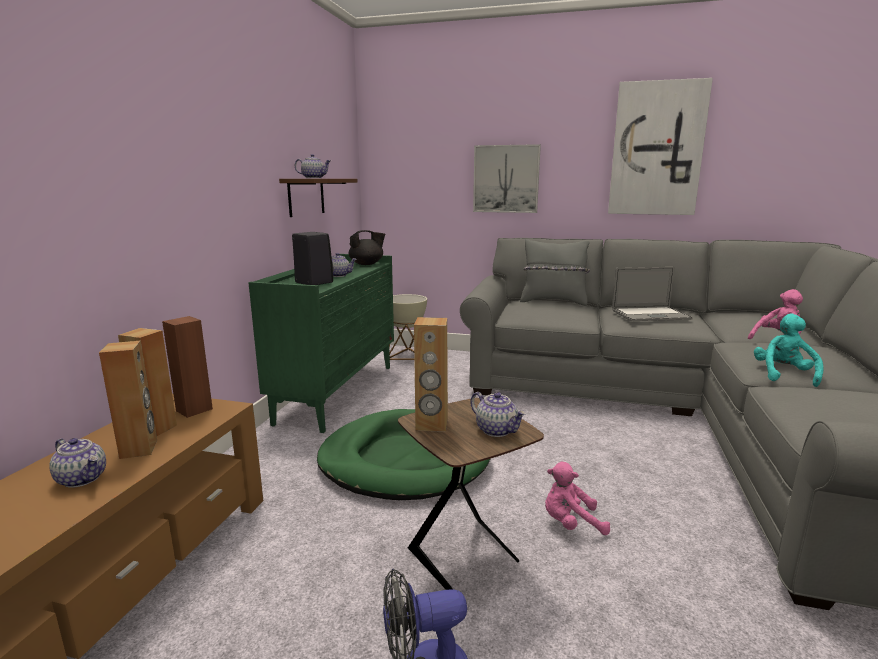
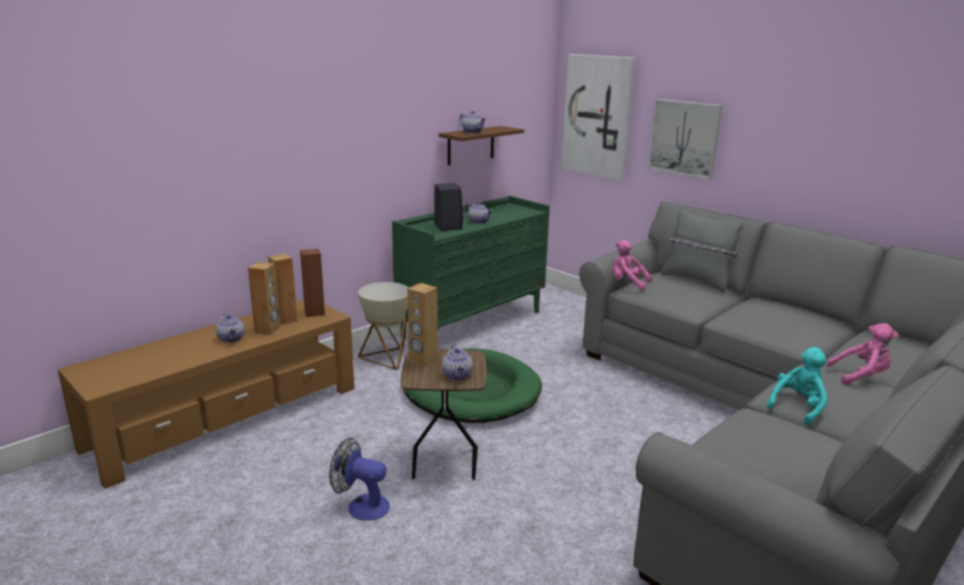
camera: 30 degrees right, 5 degrees up
(367, 264) = (522, 211): black teapot -> none
(407, 356) = (567, 304): planter -> planter (387, 358)
(571, 523) = (541, 472): pink plush toy -> pink plush toy (627, 283)
(650, 315) = (774, 317): laptop -> none
(656, 149) = (849, 126): picture -> picture (597, 116)

